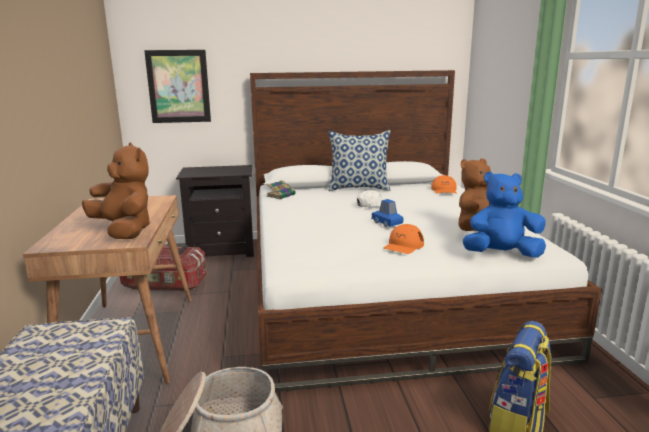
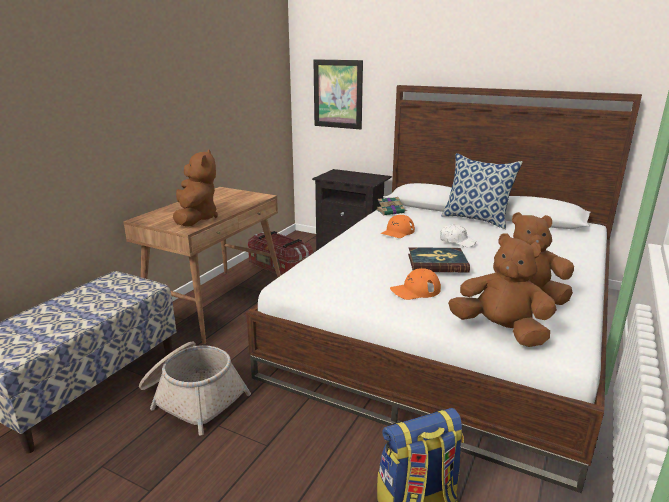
camera: 35 degrees right, 5 degrees up
(386, 223) = (437, 263): blue toy car -> book
(444, 190) = (568, 242): orange cap -> orange cap (397, 232)
(501, 254) = (500, 331): blue plush toy -> brown plush toy

